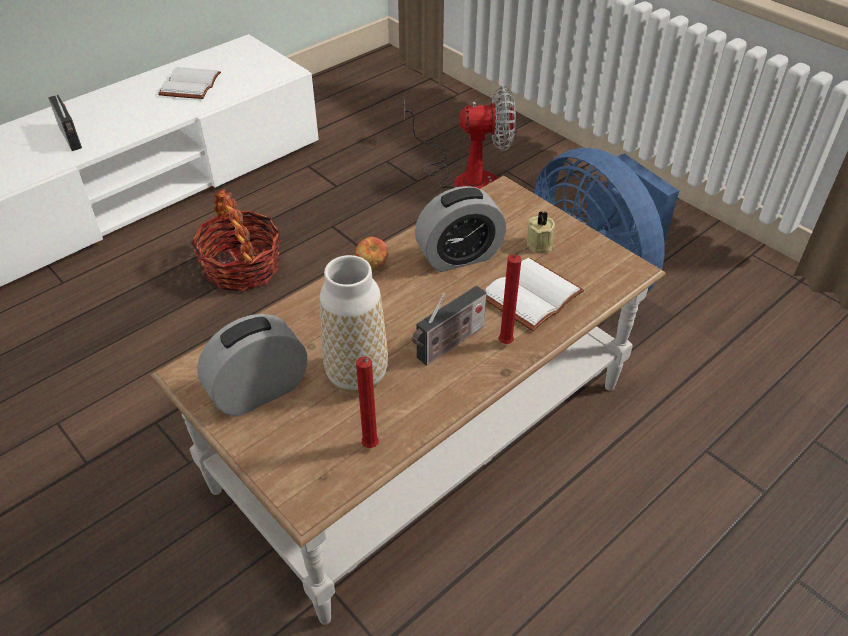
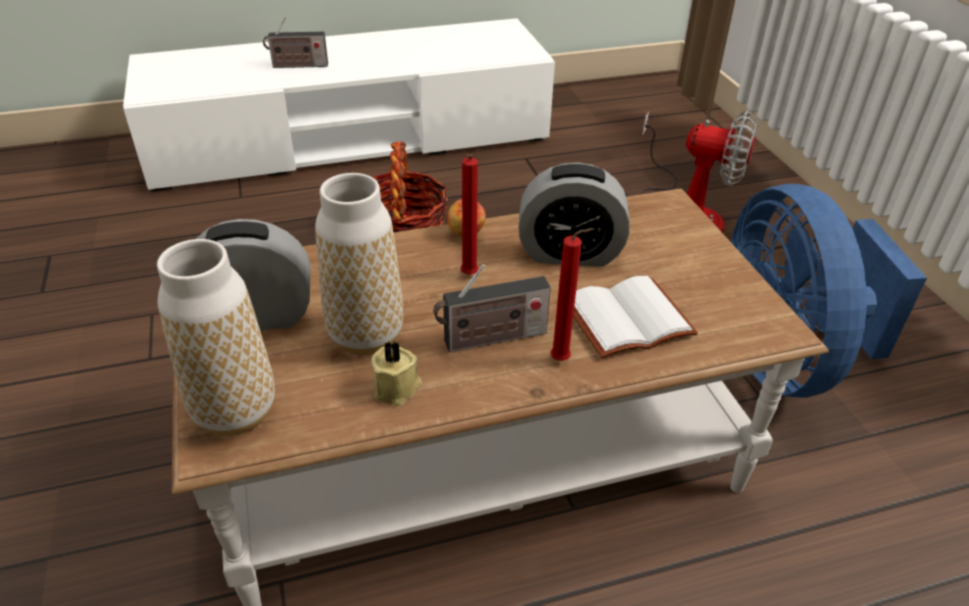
camera: 25 degrees right, 5 degrees down
(71, 138) = (297, 66): radio -> radio turned 90 degrees clockwise
(189, 84) = (431, 47): white book -> none
(304, 470) = (235, 412): none -> vase
(371, 448) = (322, 416): red candle -> red candle (468, 276)
(540, 243) = (677, 268): beige candle -> beige candle (398, 388)

